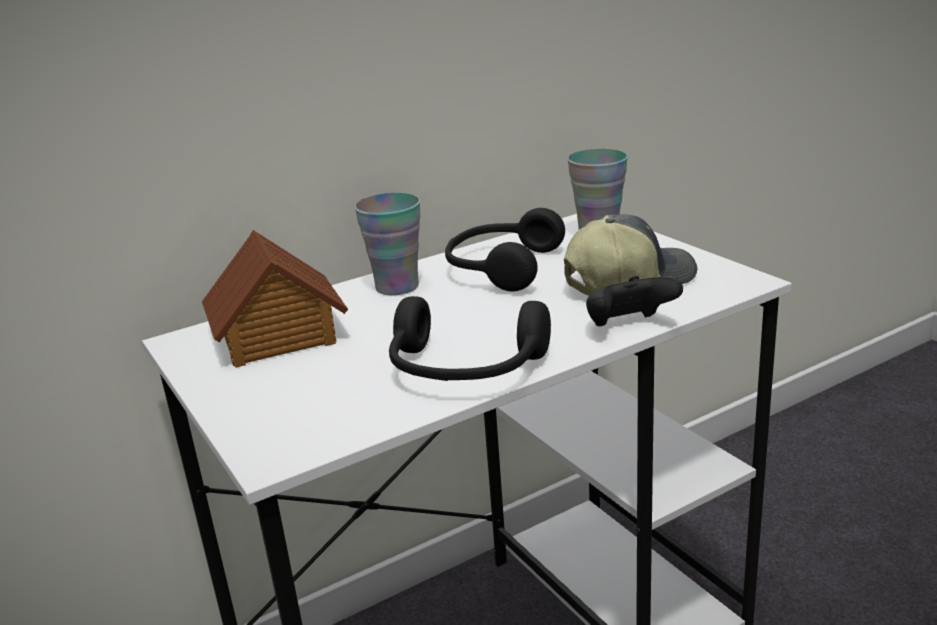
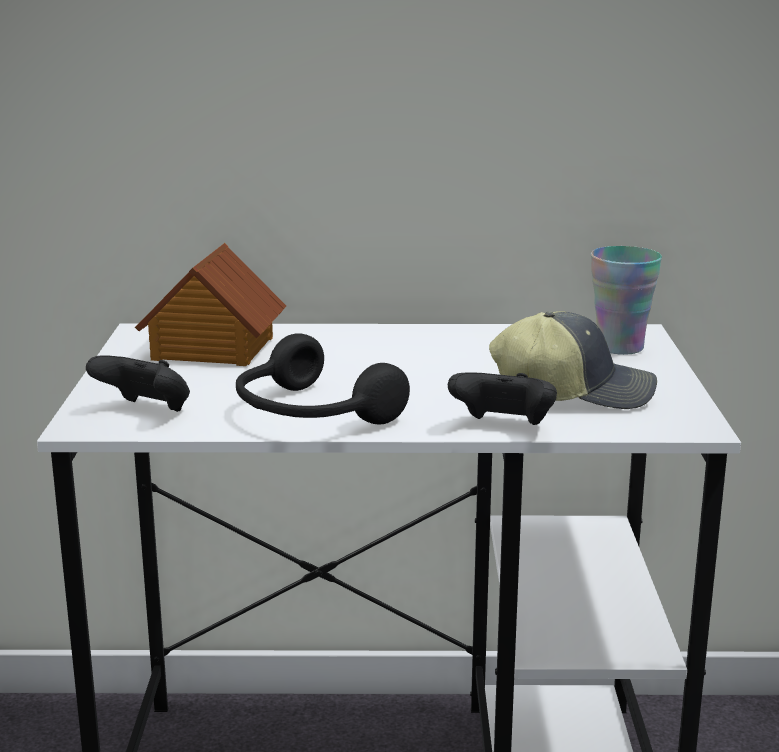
camera: 30 degrees right, 5 degrees down
(313, 420) = (146, 411): none -> black game controller
(397, 287) = (362, 339): cup -> none
(500, 268) = (476, 349): black headphones -> none

